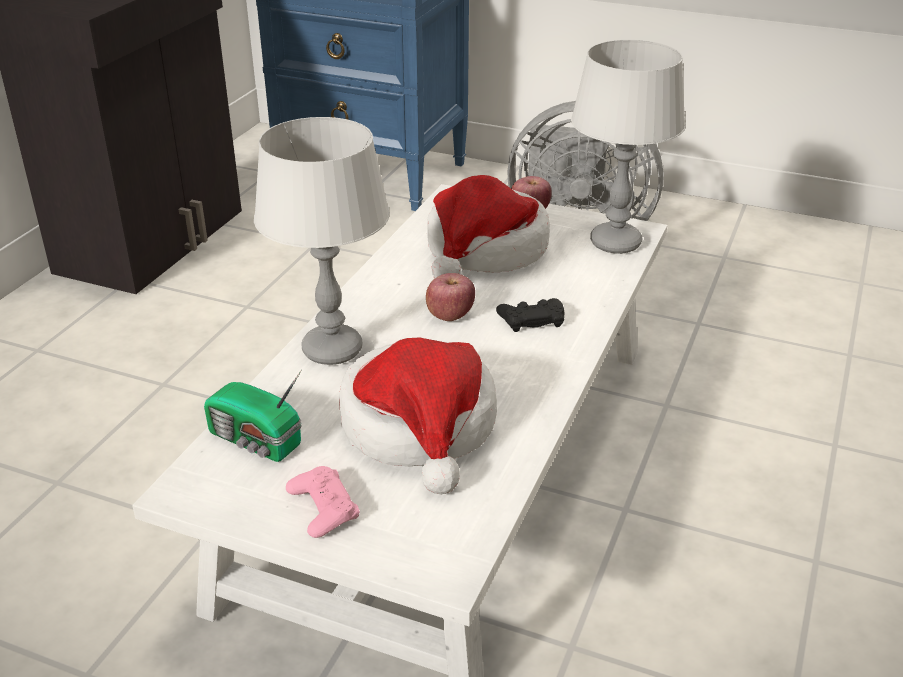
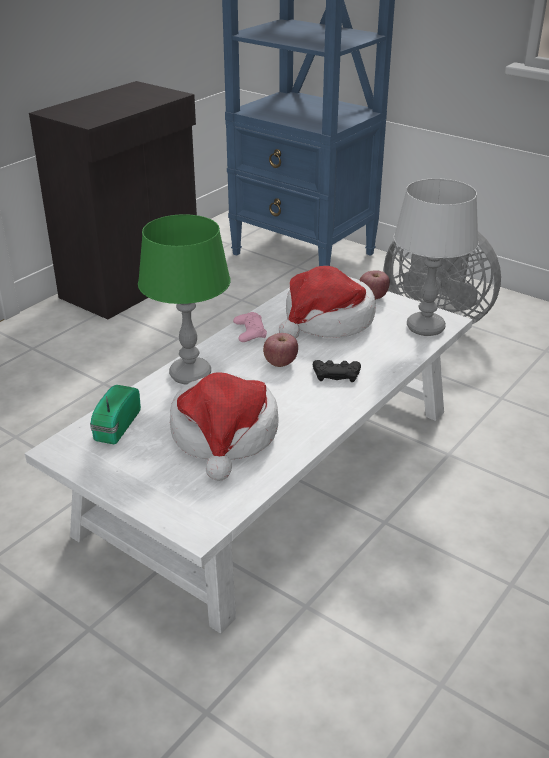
camera: 15 degrees right, 0 degrees up
(255, 441) = (115, 426): radio -> radio turned 60 degrees clockwise
(323, 508) = (138, 475): pink game controller -> pink game controller (250, 331)
(332, 350) = (190, 375): grey table lamp -> green table lamp

